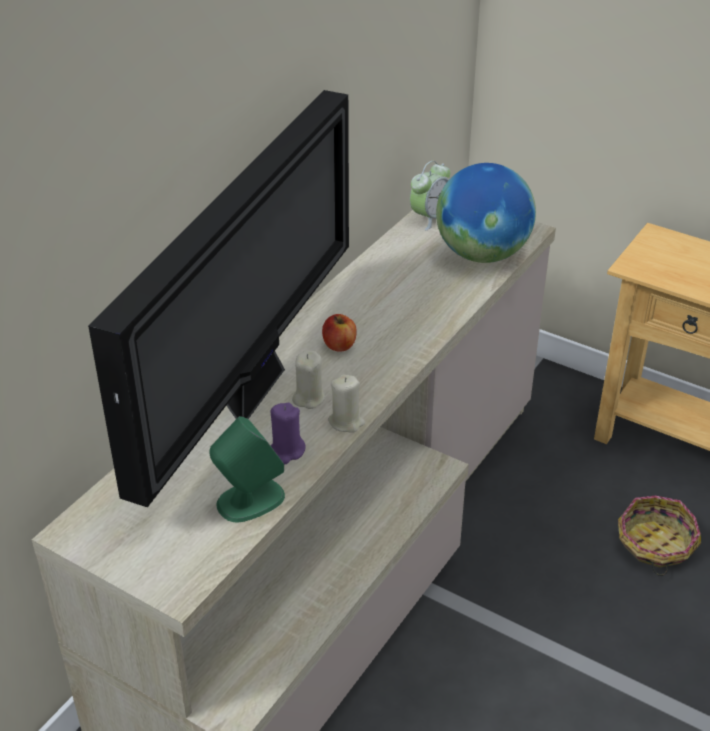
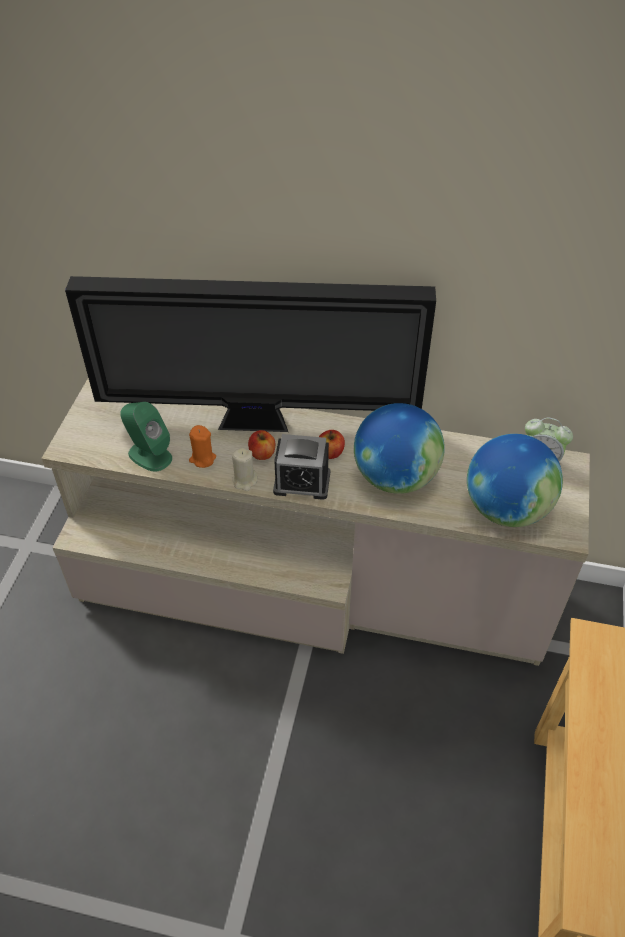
camera: 70 degrees right, 10 degrees up
(287, 451) = (202, 459): purple candle -> orange candle
(308, 398) = (262, 453): beige candle -> apple
(374, 377) = (302, 482): none -> alarm clock
(402, 309) = (395, 477): none -> globe
(655, 544) = (425, 808): basket -> none

